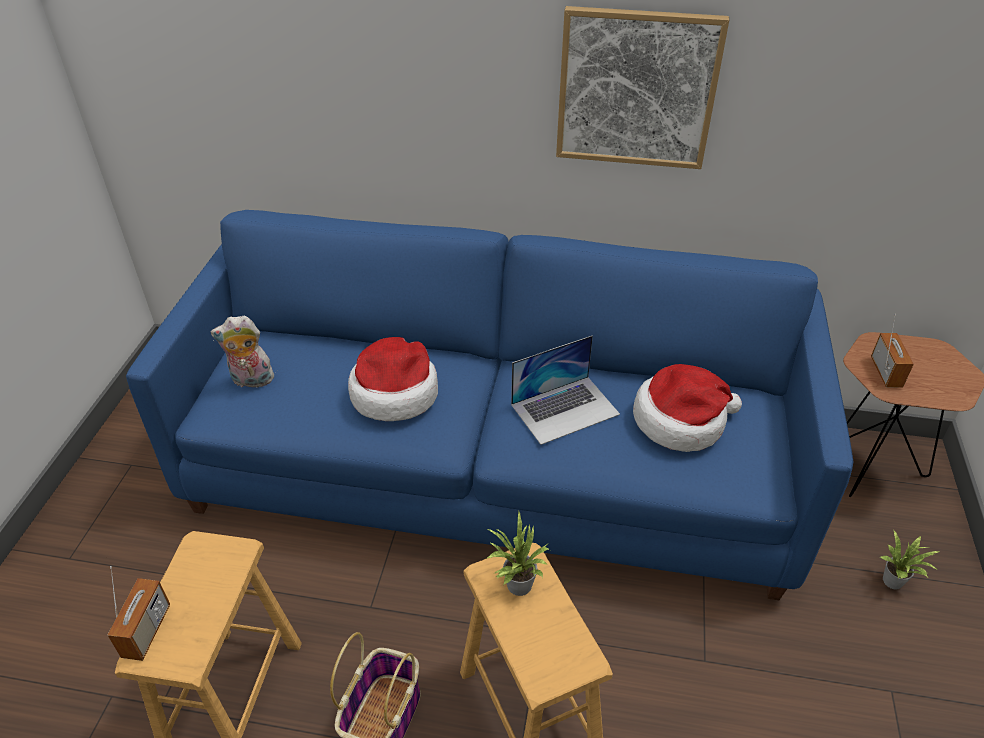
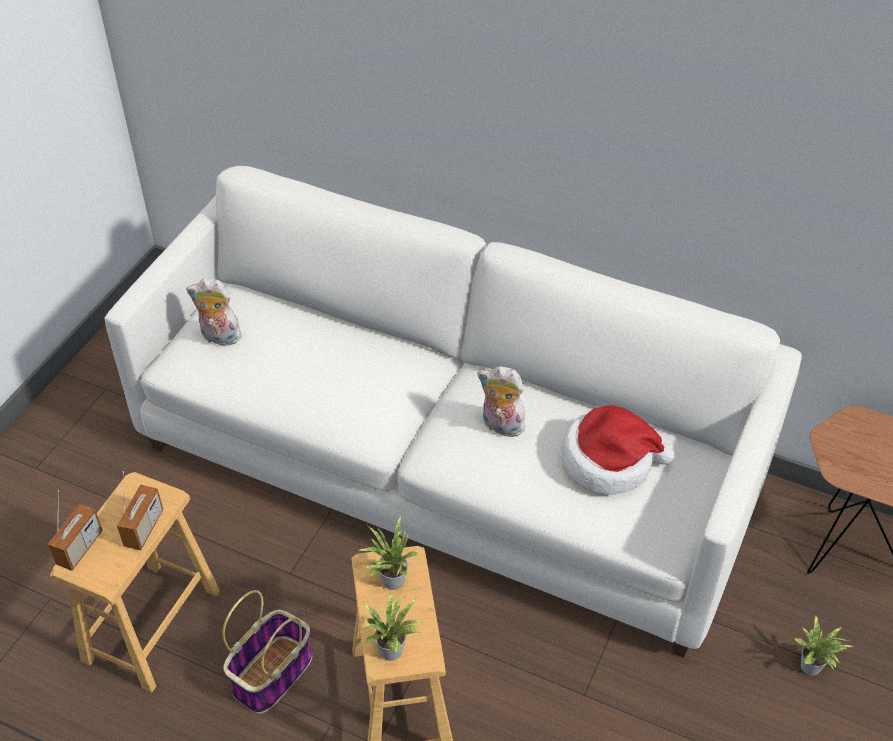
camera: 15 degrees right, 5 degrees up
(394, 392) = (345, 377): hat -> none
(493, 469) = (448, 466): blue sofa -> white sofa
(549, 662) = (394, 649): none -> potted plant
(565, 409) = (500, 426): laptop -> plush toy
(636, 89) = (621, 126): picture -> none
(886, 372) = (848, 454): radio -> radio (144, 528)

